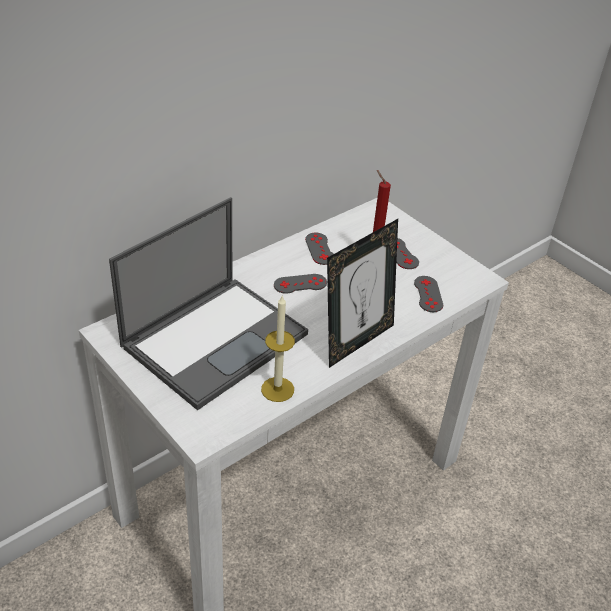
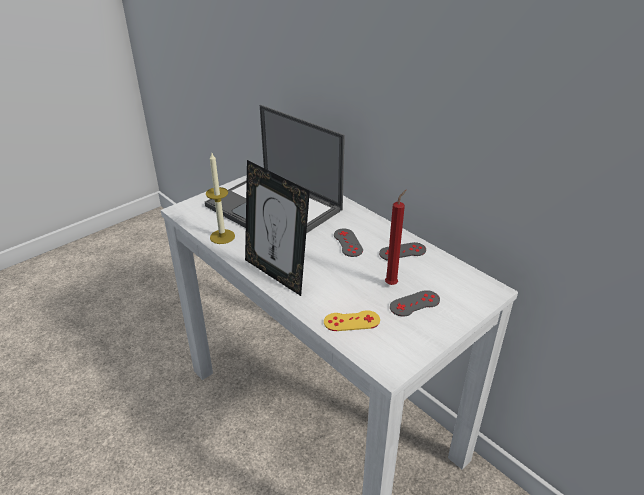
camera: 90 degrees right, 5 degrees down
(428, 294) = (351, 321): grey game controller -> yellow game controller

